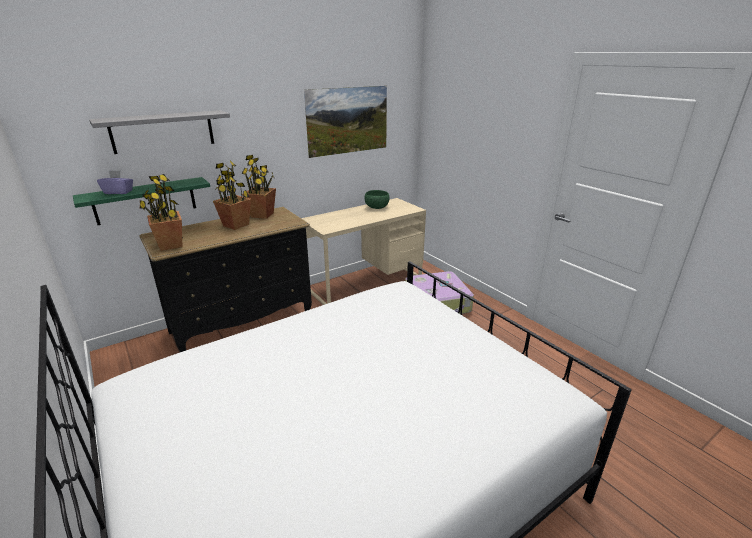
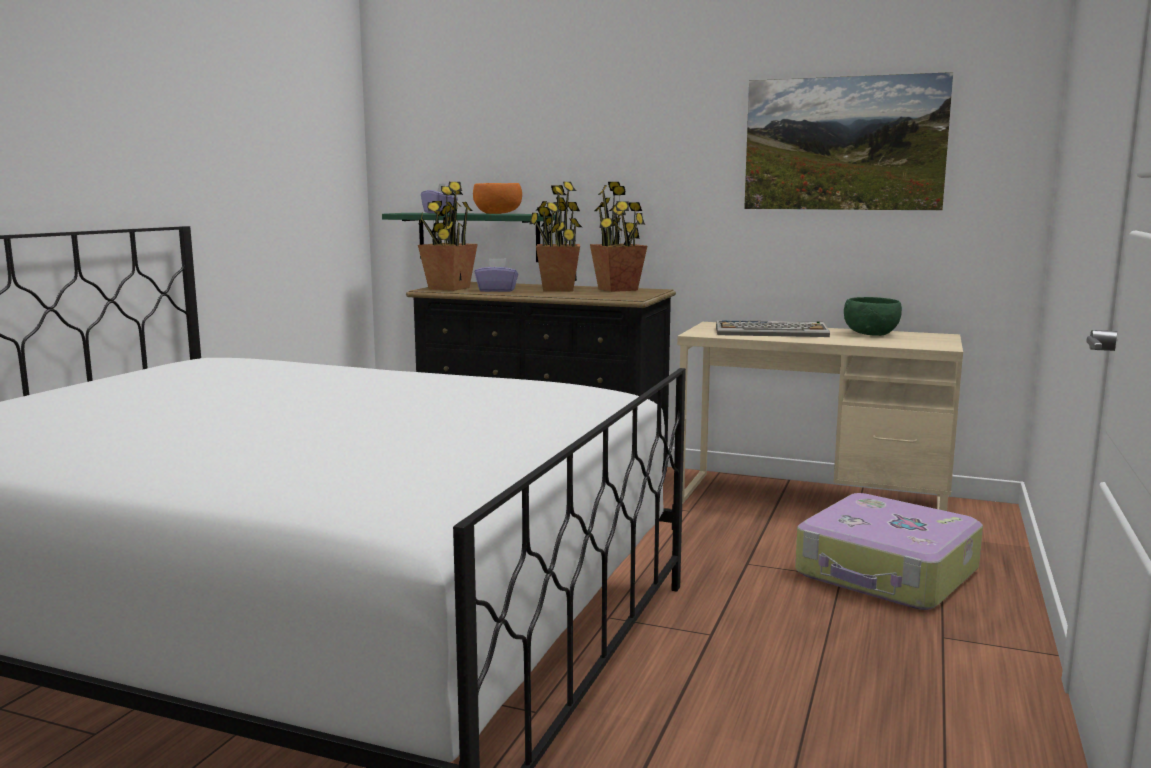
camera: 55 degrees right, 15 degrees down
(163, 131) = (517, 139): grey shelf -> none
(169, 185) = (498, 213): none -> orange bowl
(208, 237) = (497, 290): none -> purple tissue box
(346, 218) = (772, 332): none -> keyboard

